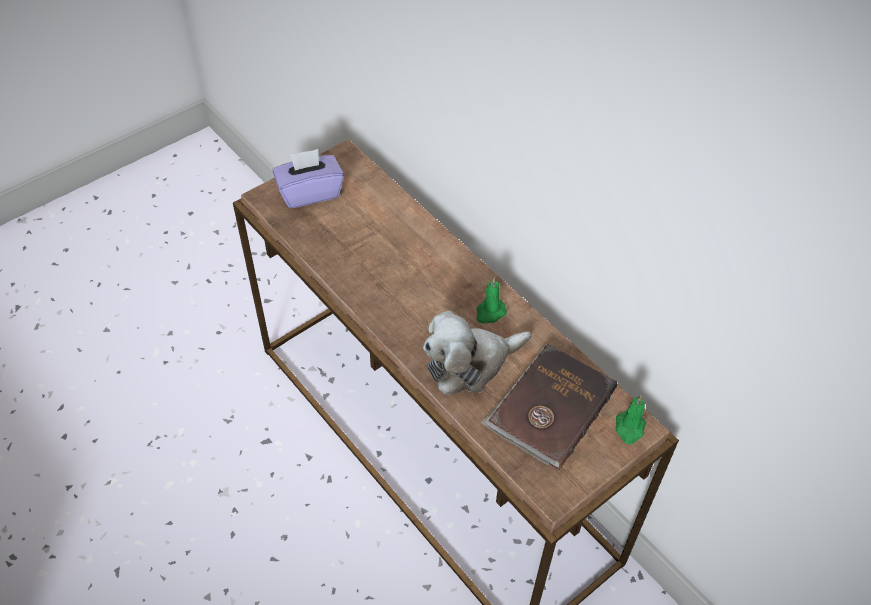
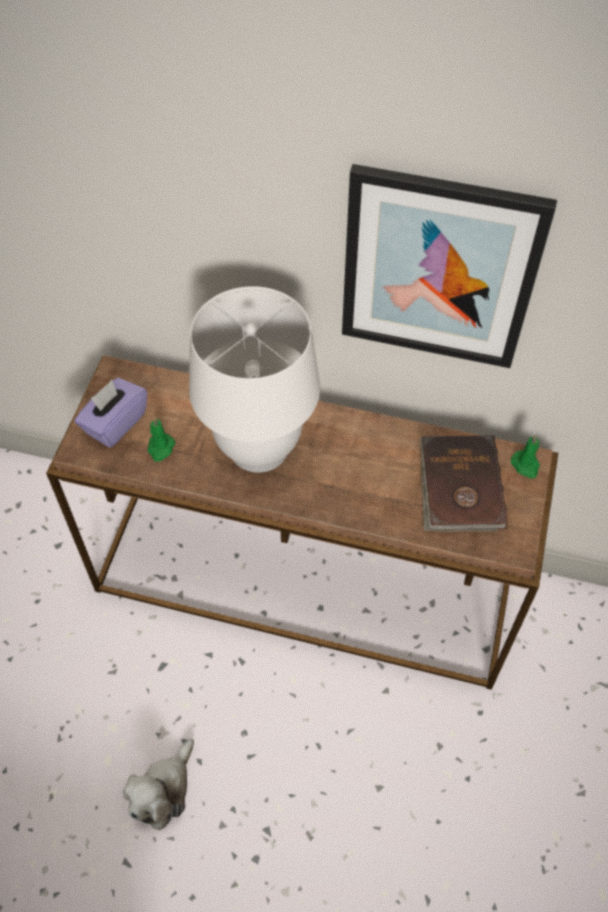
camera: 35 degrees left, 5 degrees up
(403, 274) = (258, 447): none -> white table lamp
(470, 364) = (374, 489): plush toy -> plush toy (163, 790)
(490, 312) = (353, 438): green candle -> green candle (160, 448)
(603, 167) = (438, 270): none -> picture

